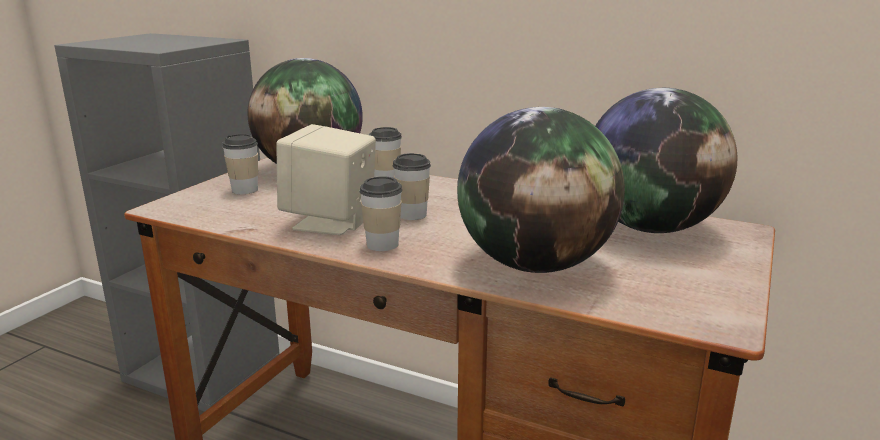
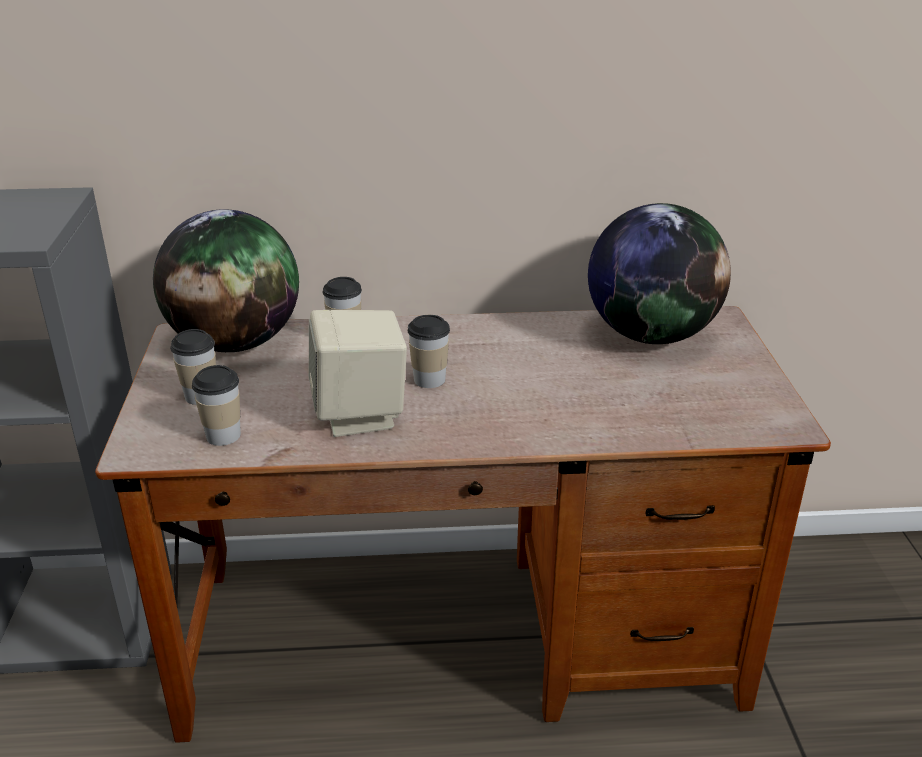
camera: 30 degrees left, 10 degrees up
(382, 244) = (447, 427): cup -> cup (223, 435)
(535, 264) = (603, 408): globe -> none

